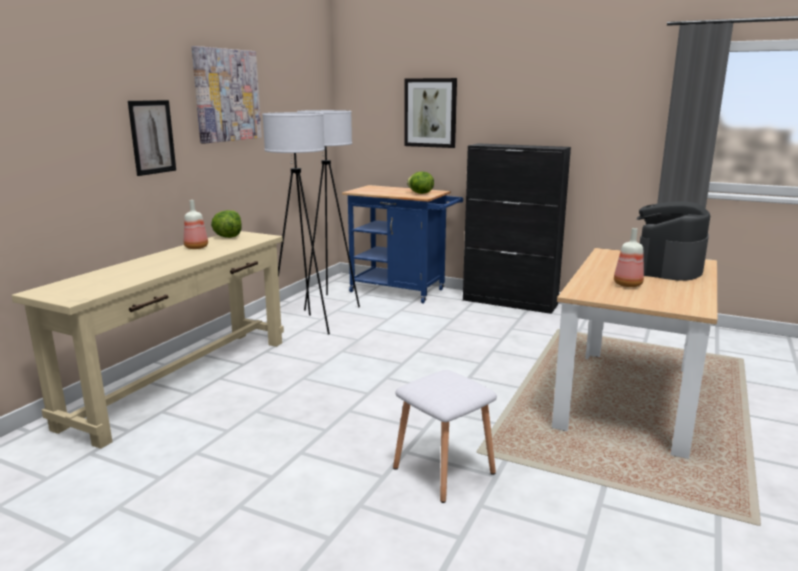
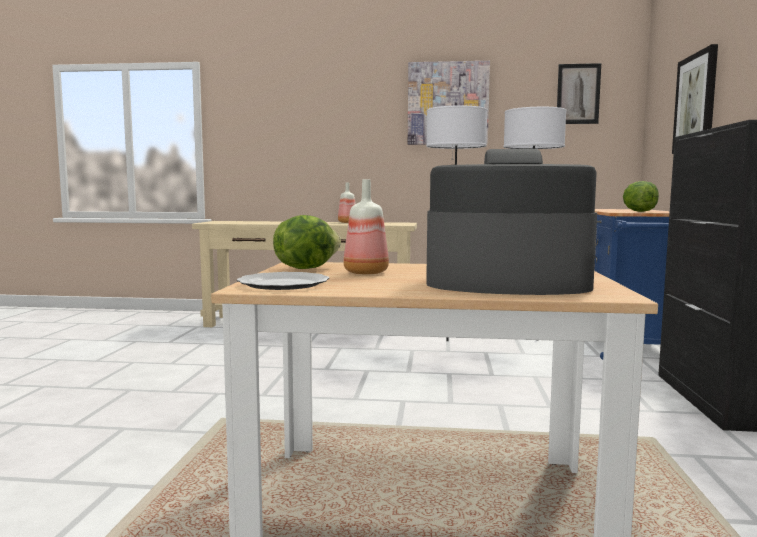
camera: 70 degrees right, 10 degrees down
(152, 137) = (356, 136): picture -> picture (578, 94)
(228, 237) = (389, 222): lettuce -> lettuce (305, 268)
(442, 470) = (185, 409): white stool -> none
(682, 303) = (284, 284): none -> plate

